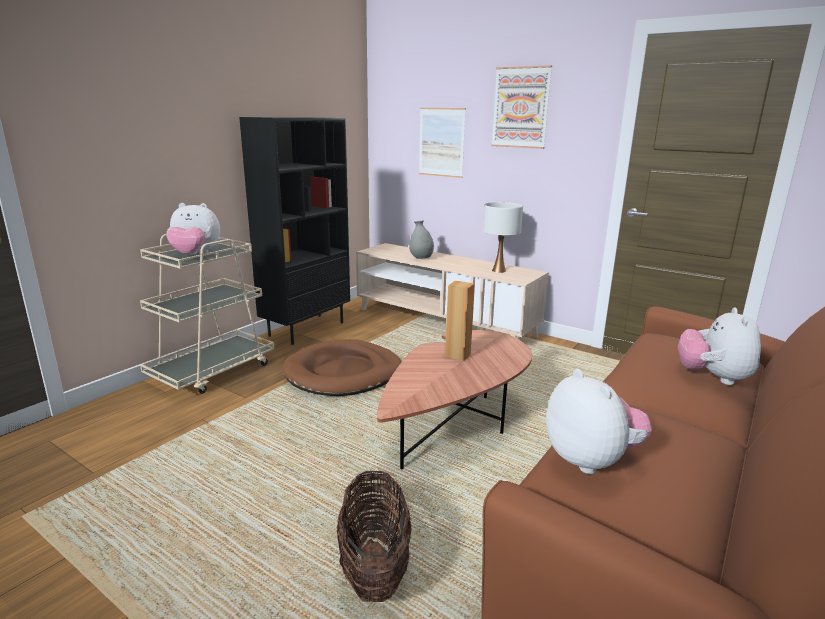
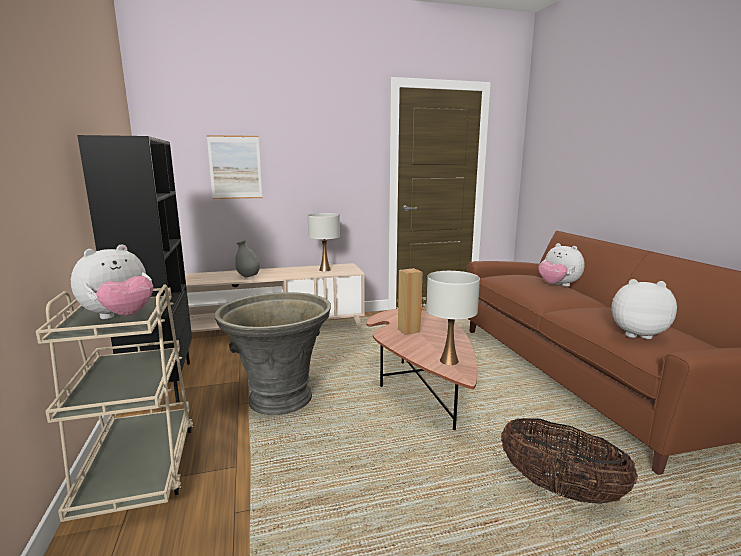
camera: 50 degrees left, 5 degrees down
(343, 373) = (279, 398): brown dog bed -> grey planter
(417, 393) = (449, 361): none -> white table lamp
(521, 107) = (312, 136): picture -> none

